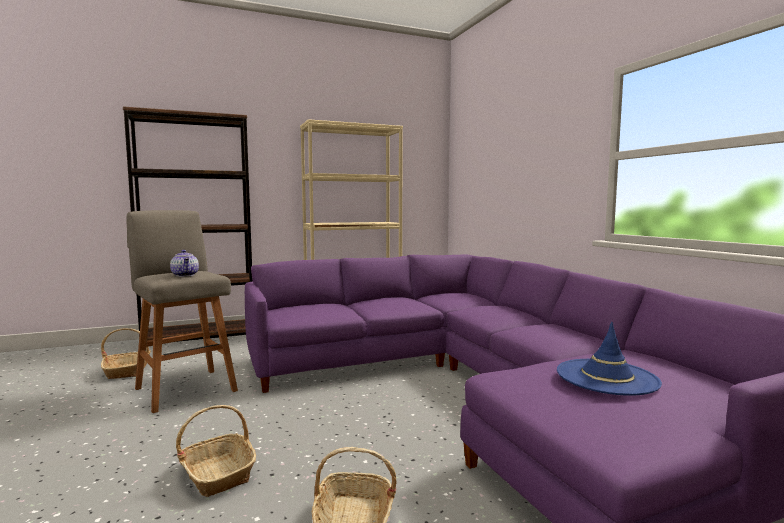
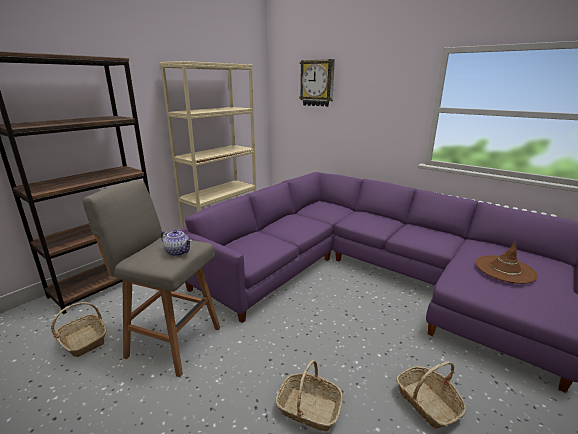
camera: 30 degrees left, 15 degrees up
(490, 145) = (317, 83): none -> wall clock
(606, 377) = (505, 269): blue hat -> brown hat

